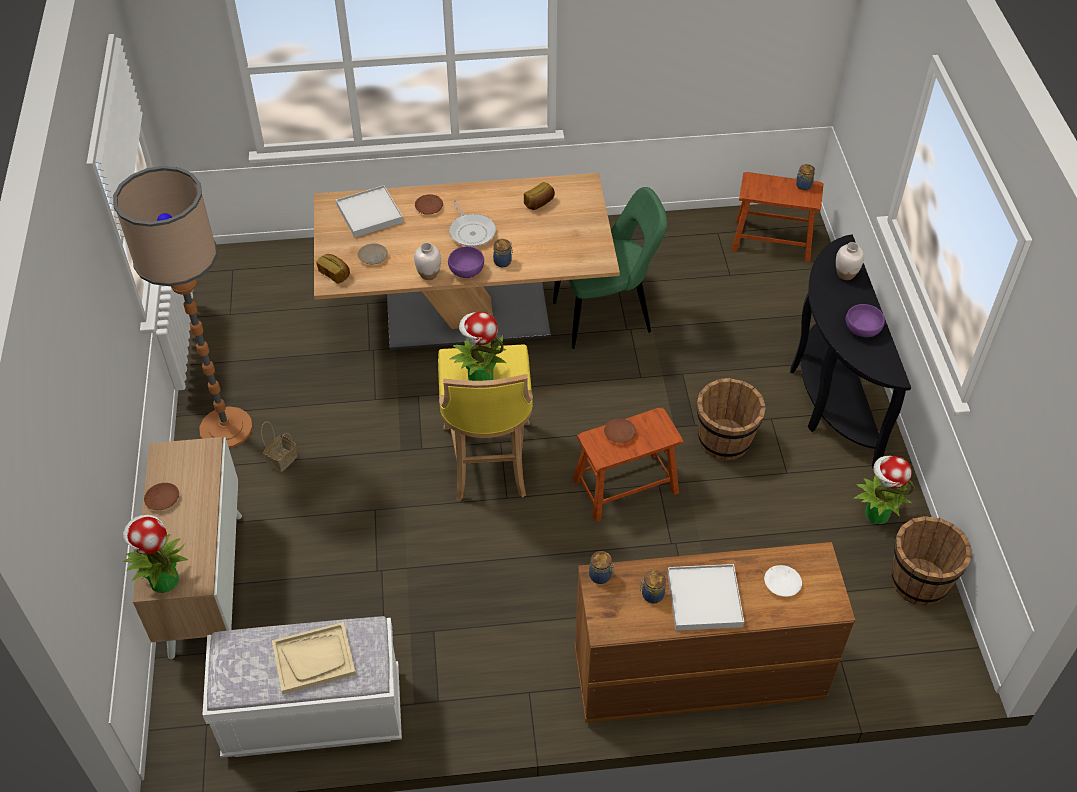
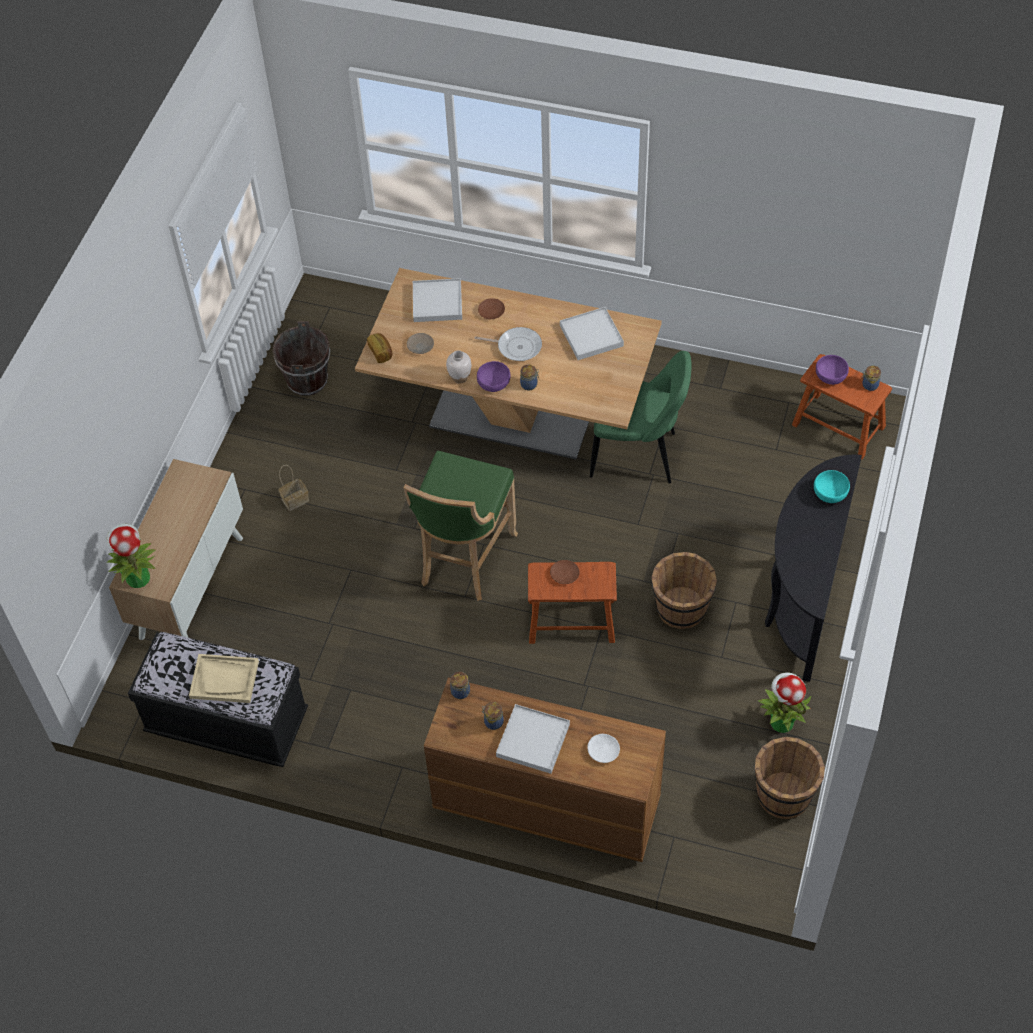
camera: 25 degrees right, 5 degrees up
(162, 499) = (163, 510): brown plate -> none
(226, 428) = (262, 456): floor lamp -> none
(241, 343) = (307, 381): none -> brown bucket
(313, 715) = (227, 723): white bench -> black bench
(471, 231) = (516, 346): frying pan -> frying pan turned 75 degrees counterclockwise
(479, 378) = (457, 488): potted plant -> none
(488, 463) = (464, 560): yellow stool -> green stool
(539, 203) = (591, 336): bread -> white tray
(845, 274) = (830, 493): white vase -> turquoise bowl
(862, 329) = (813, 551): purple bowl -> purple bowl (830, 376)

